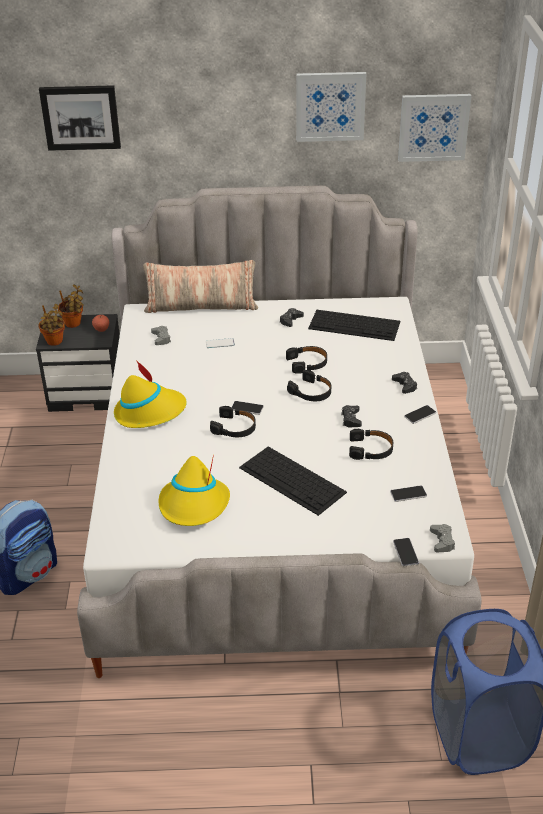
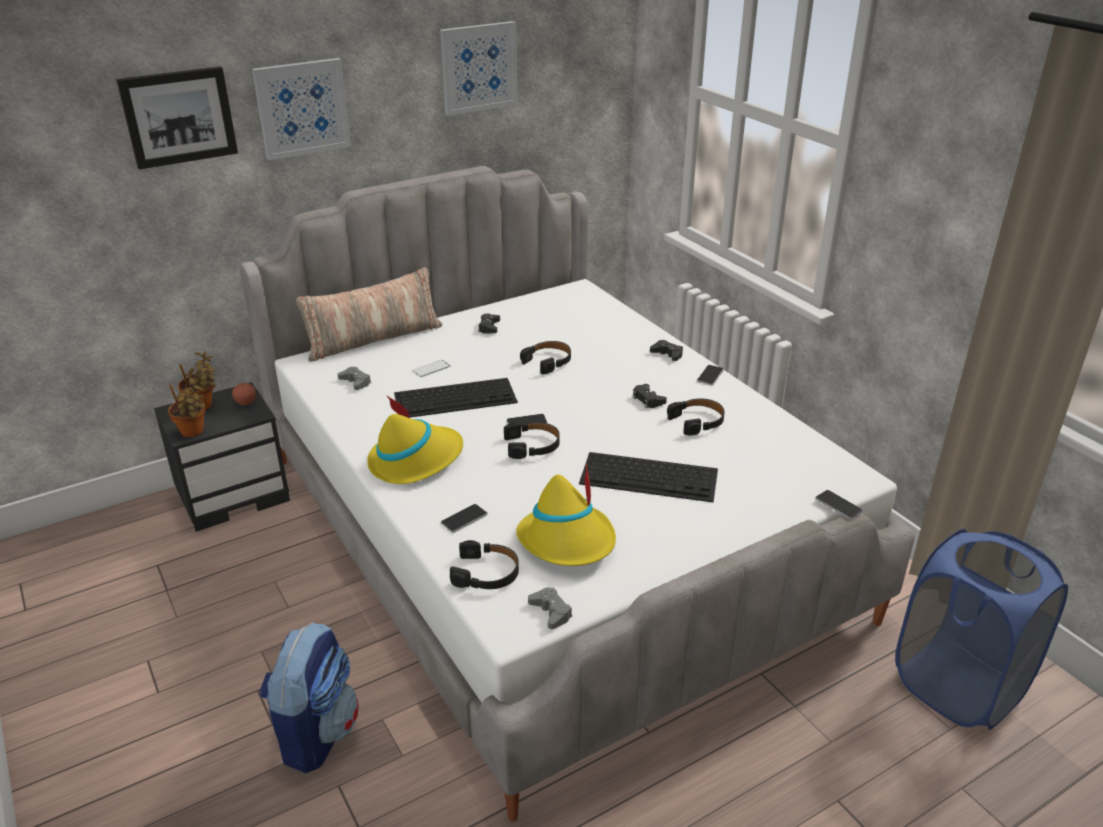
camera: 30 degrees left, 5 degrees down
(311, 392) = (580, 387): black headphones -> black headphones (486, 573)
(355, 325) = (561, 315): keyboard -> keyboard (456, 397)
(408, 494) = (778, 450): phone -> phone (464, 519)
(433, 127) = (583, 81): picture -> picture (302, 108)
(442, 541) = (857, 482): grey game controller -> grey game controller (551, 612)

